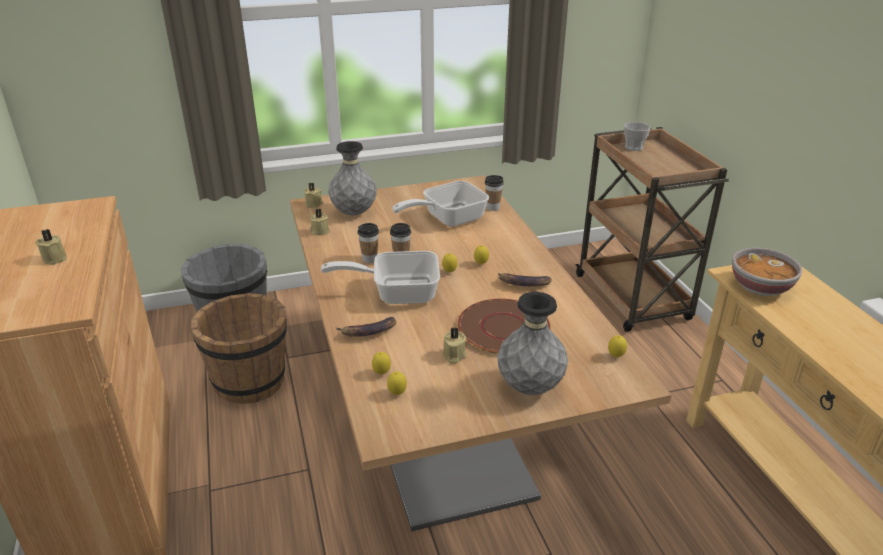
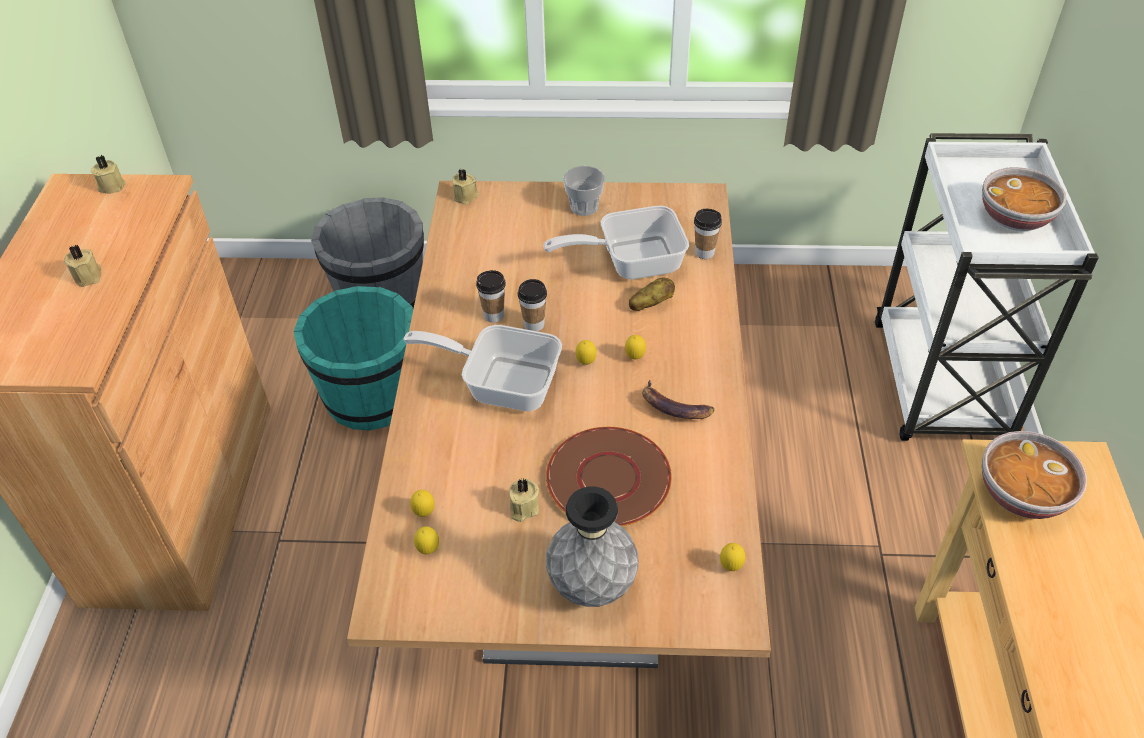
camera: 20 degrees right, 15 degrees up
(250, 381) = (371, 396): brown bucket -> turquoise bucket
(319, 231) = (452, 249): beige candle -> beige candle (111, 186)
(354, 213) = (510, 224): grey vase -> none
(368, 332) = (437, 441): banana -> none
(474, 237) = (651, 304): none -> potato
(633, 299) = (941, 385): brown cart -> white cart
(634, 147) = (982, 172): cup -> cup (584, 207)
(666, 164) = (1015, 218): none -> bowl

